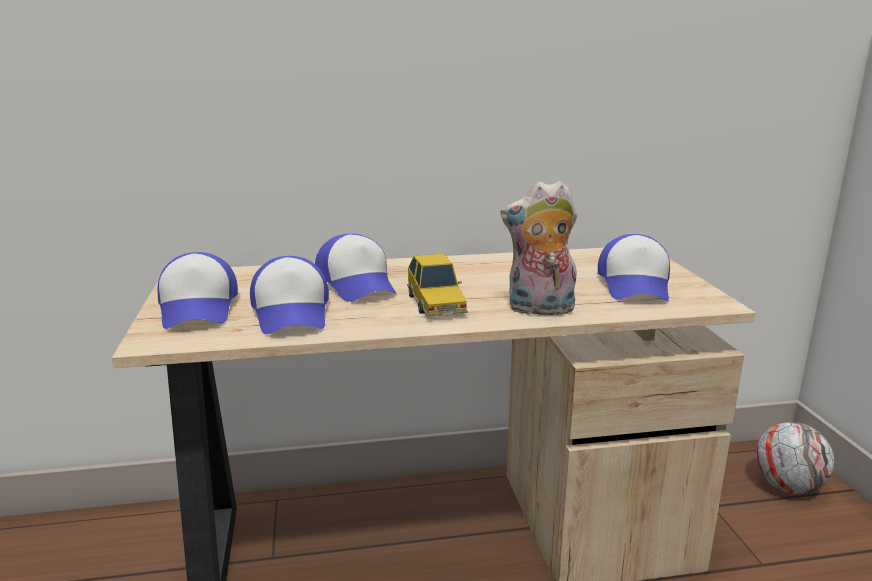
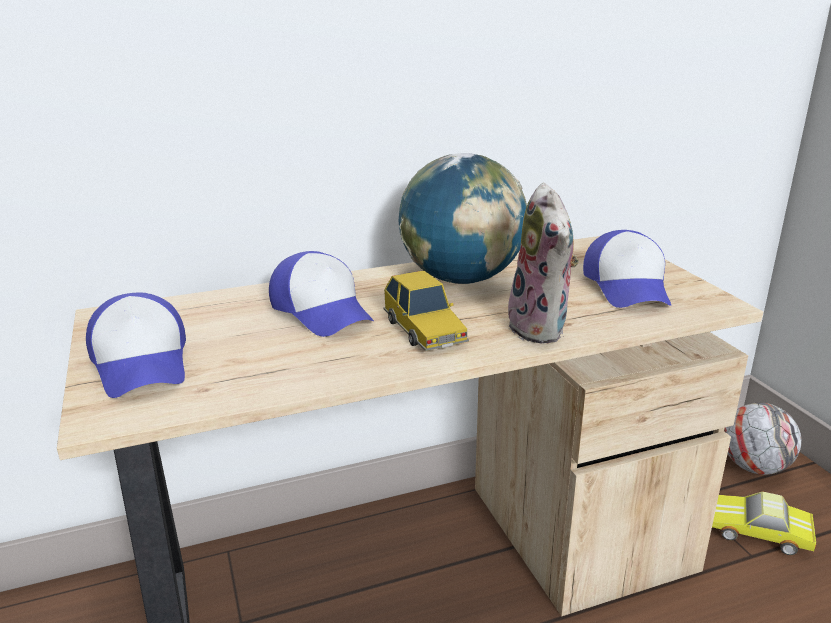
camera: 10 degrees left, 5 degrees up
(292, 313) = (261, 359): cap -> none
(487, 270) = (461, 279): none -> globe
(539, 310) = (542, 328): plush toy -> plush toy turned 90 degrees counterclockwise
(774, 544) = (757, 532): none -> toy car

